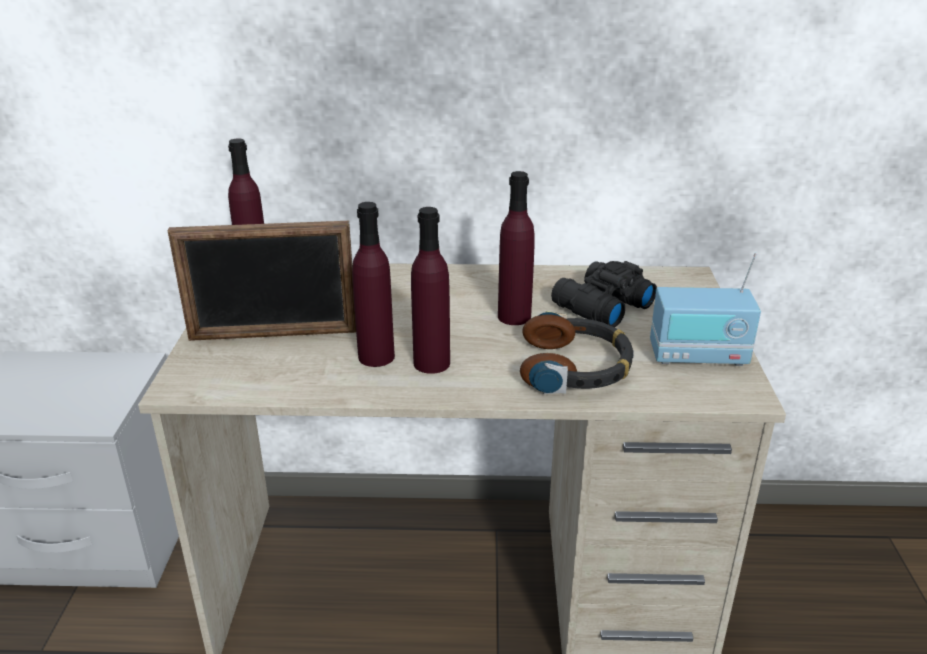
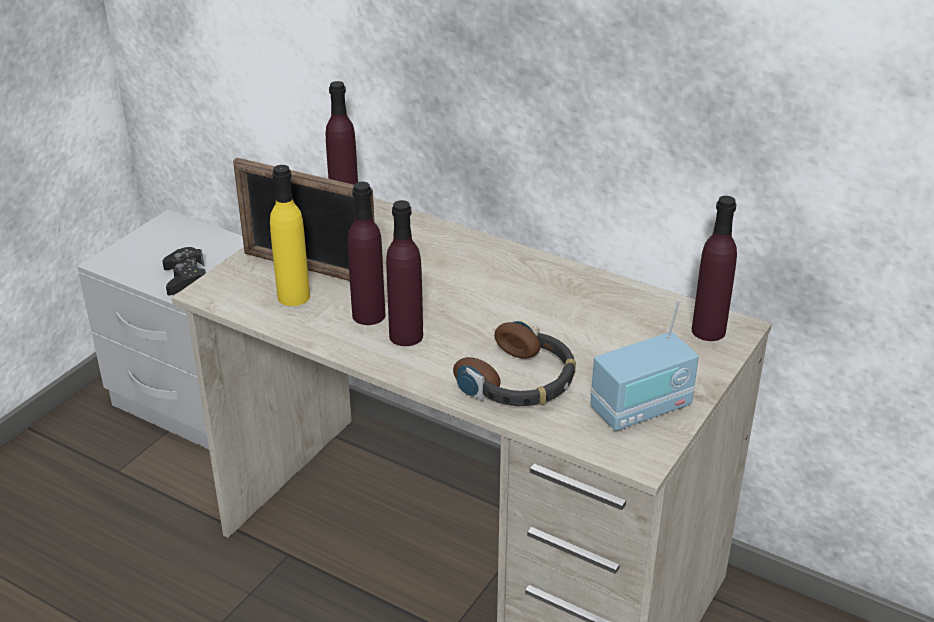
camera: 30 degrees right, 5 degrees up
(75, 407) = (185, 278): none -> black game controller
(281, 363) = (293, 296): none -> yellow bottle
(514, 317) = (518, 315): purple bottle -> purple bottle (708, 331)
(599, 306) = (608, 330): black binoculars -> none
(698, 356) = (641, 409): radio -> radio turned 60 degrees counterclockwise

